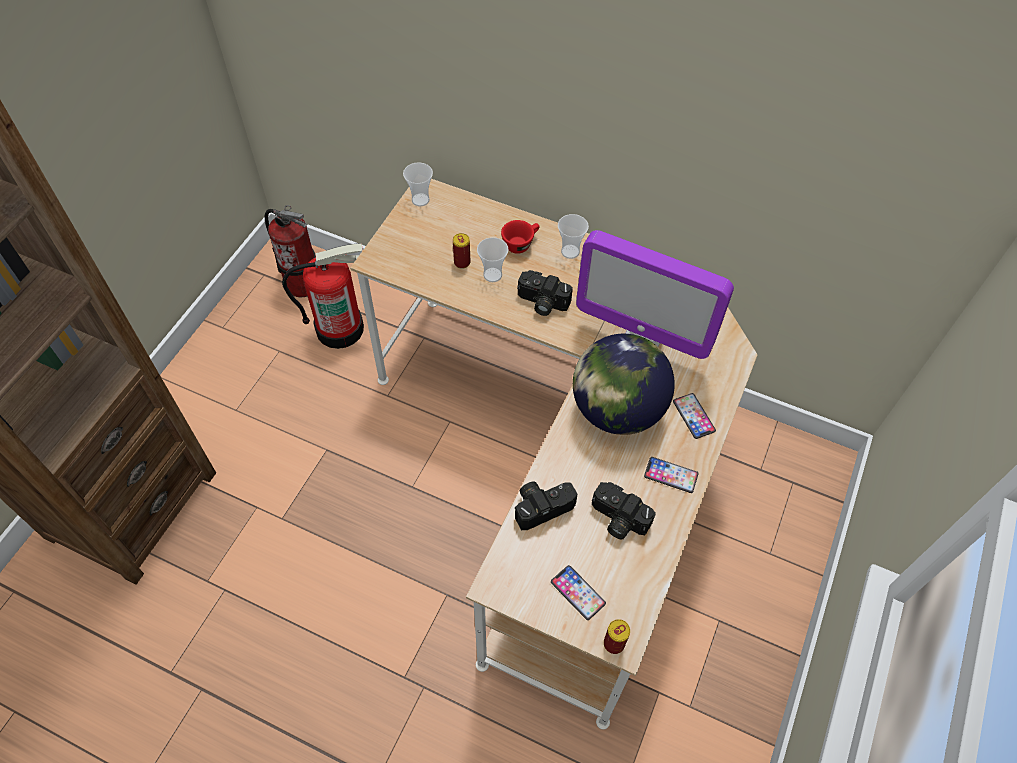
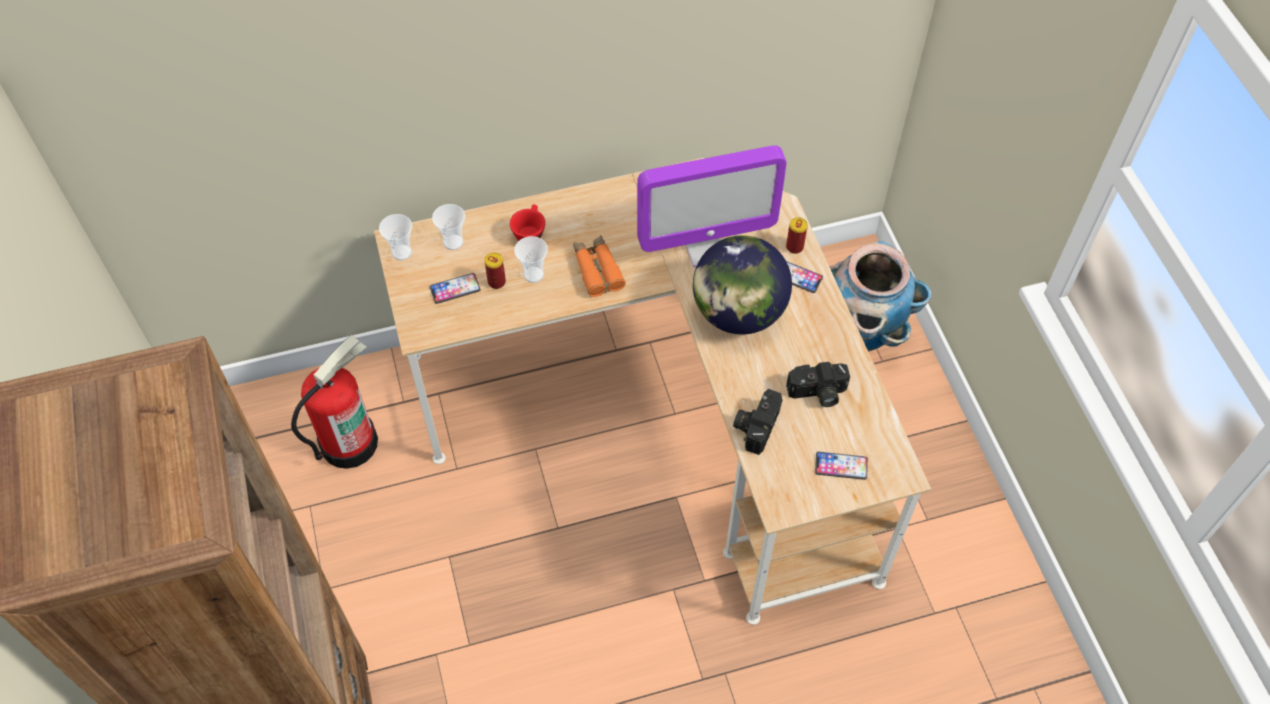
camera: 40 degrees left, 0 degrees up
(303, 283) = (266, 427): fire extinguisher -> none
(541, 303) = (597, 270): camera -> orange binoculars
(570, 251) = (577, 211): cup -> cup (453, 242)
(614, 643) = (898, 480): can -> can (794, 247)
(671, 475) = (823, 333): phone -> phone (455, 289)
(775, 518) = (862, 331): none -> planter

